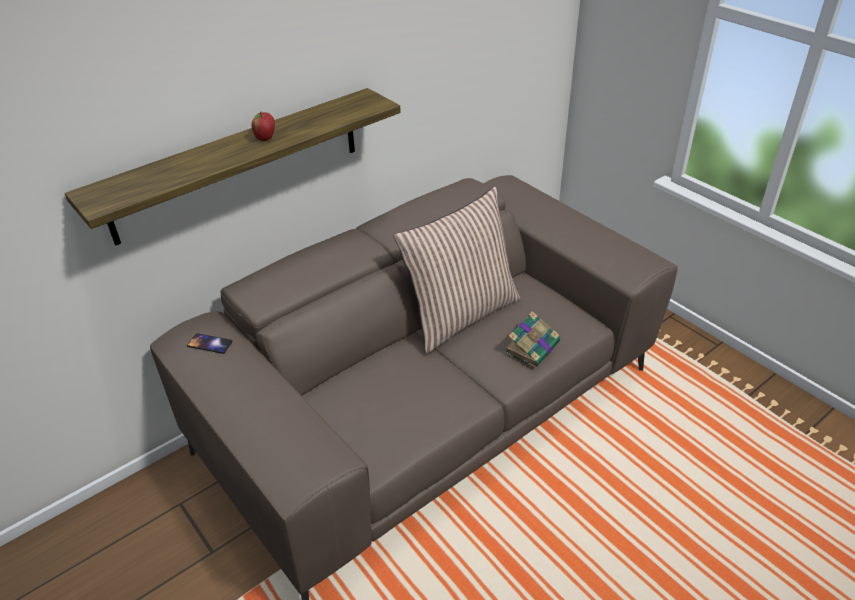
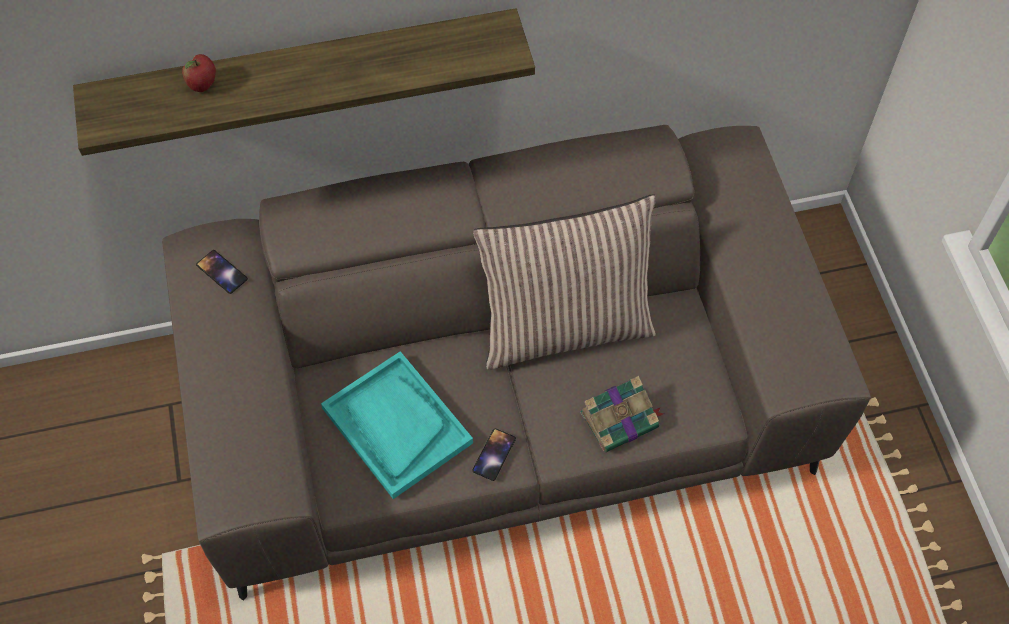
camera: 25 degrees right, 20 degrees up
(266, 138) = (333, 72): apple -> apple (203, 86)
(385, 406) = (396, 425): none -> turquoise tray
(463, 398) = (494, 454): none -> phone

